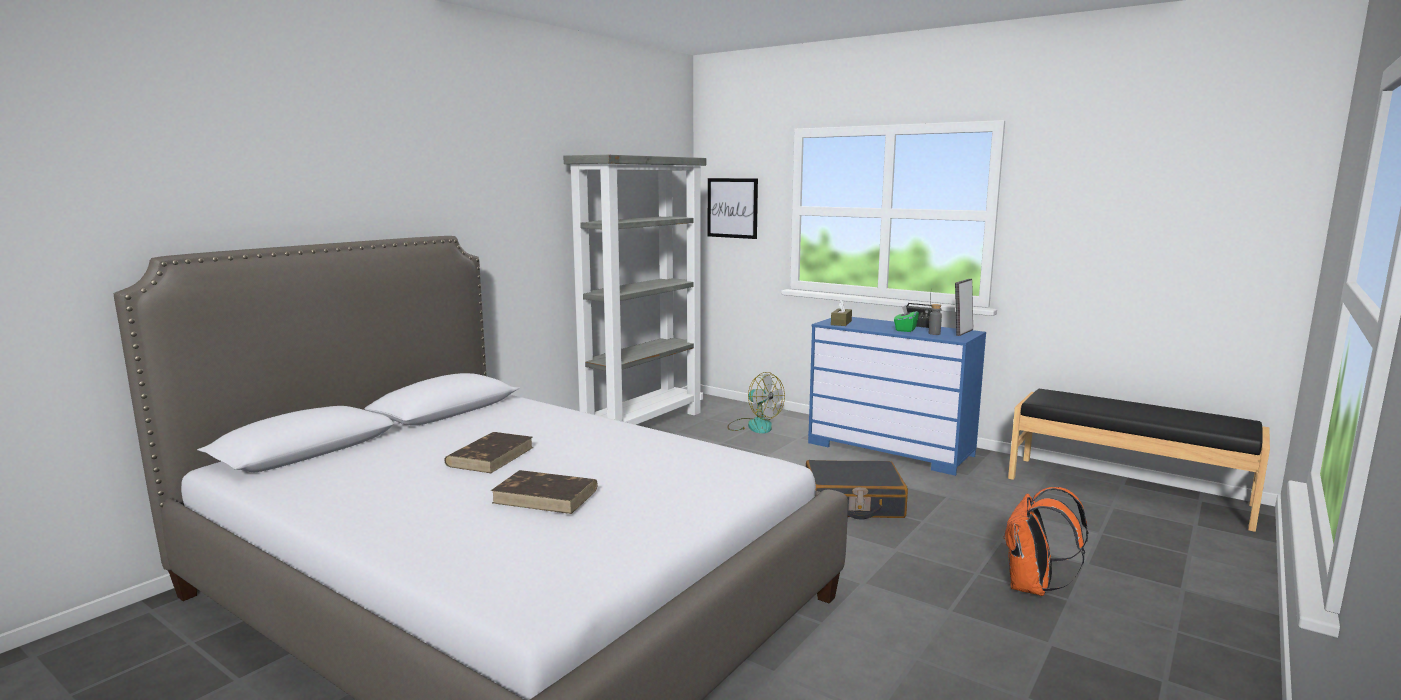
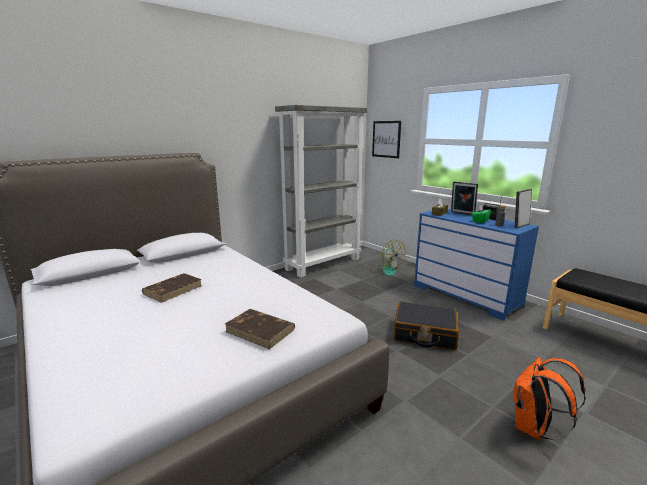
camera: 15 degrees right, 5 degrees up
(546, 496) = (173, 326): brown book -> brown book (260, 330)
(873, 321) = (462, 213): none -> picture frame

